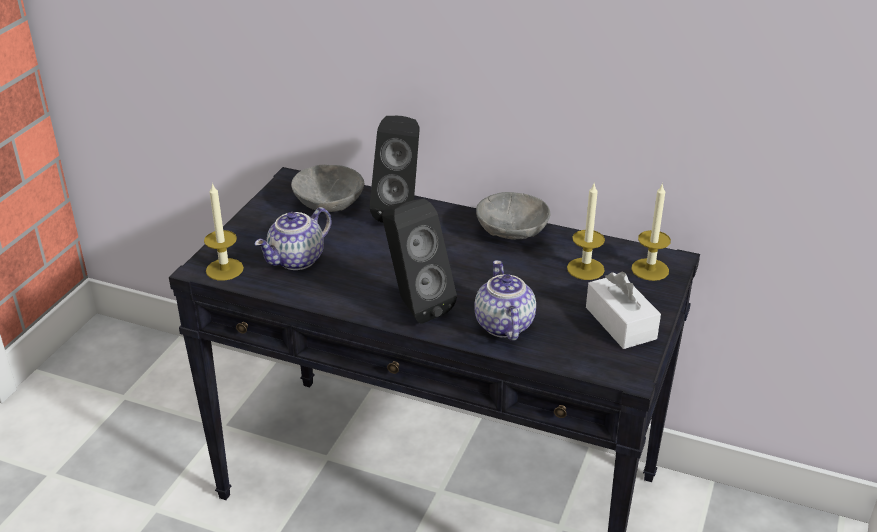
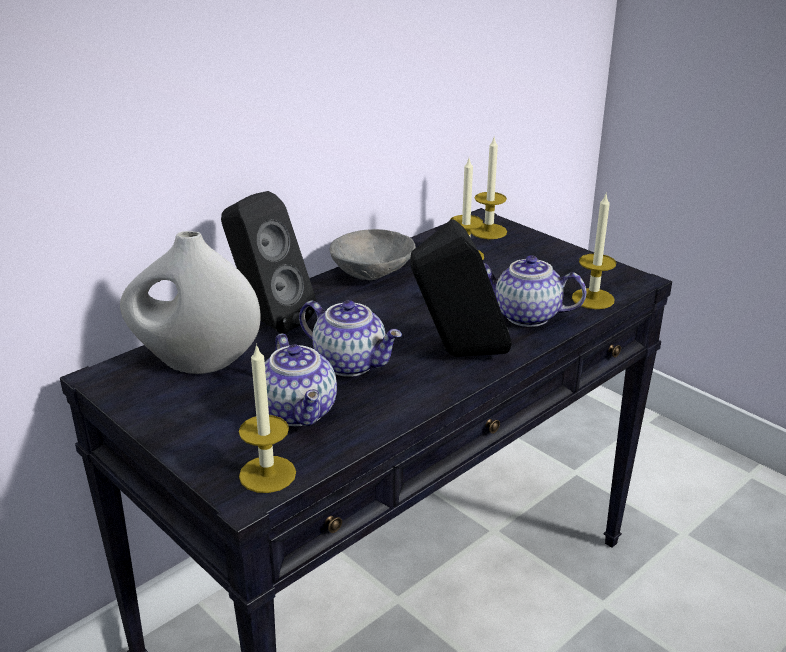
camera: 65 degrees left, 5 degrees down
(328, 204) = (196, 363): grey bowl -> white vase
(369, 262) = (351, 363): none -> teapot
(566, 355) = (593, 299): none -> candle
(620, 323) = (559, 264): white tissue box -> none

